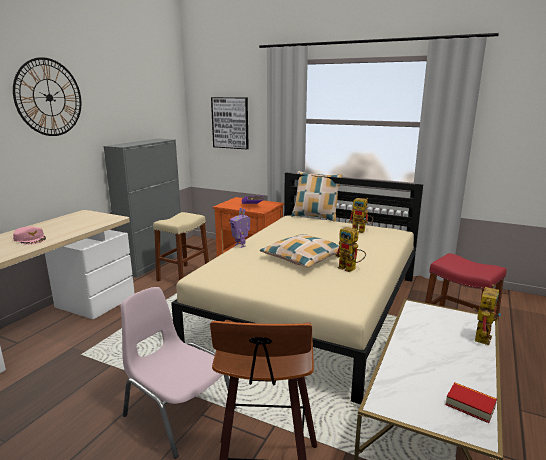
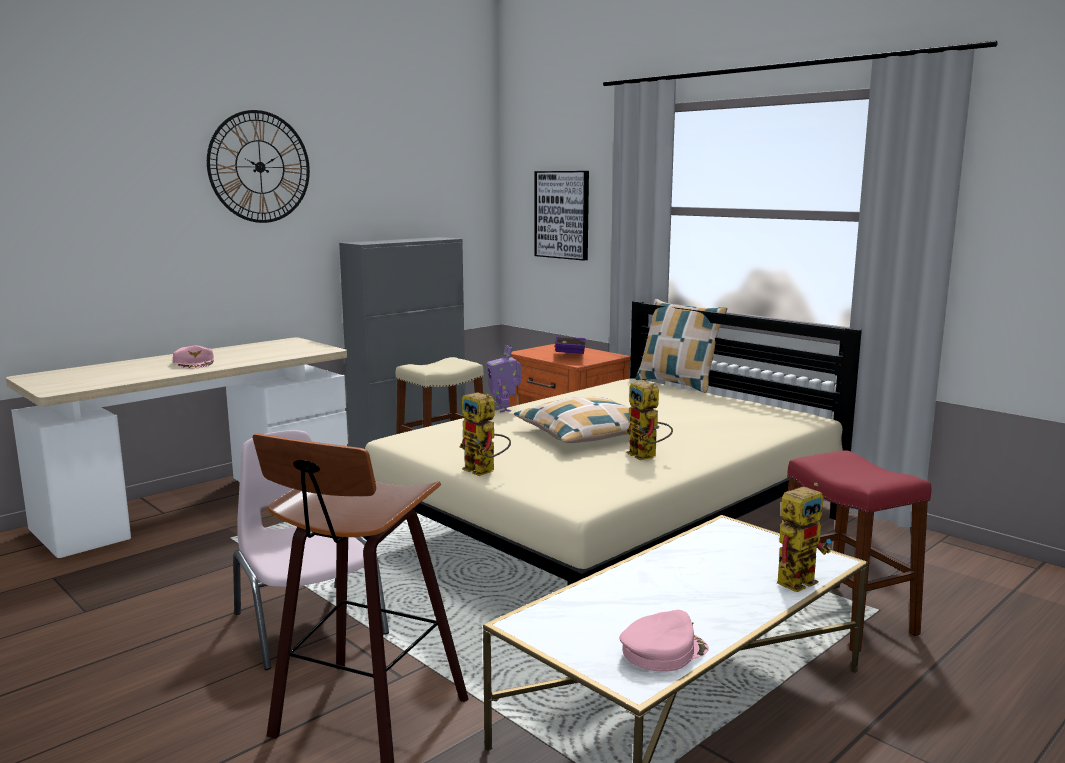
camera: 20 degrees right, 5 degrees down
(361, 231) = (736, 409): toy robot -> toy robot (485, 471)
(470, 405) = (663, 651): book -> pink cap

